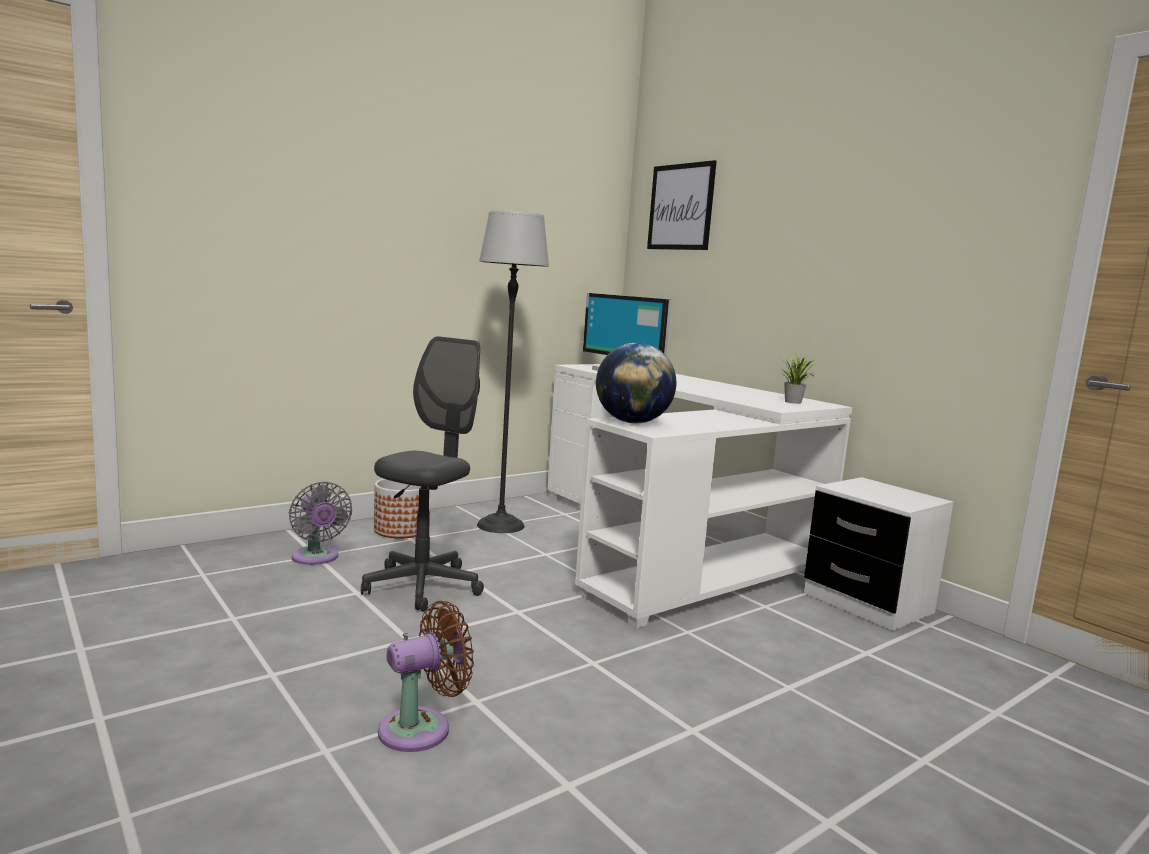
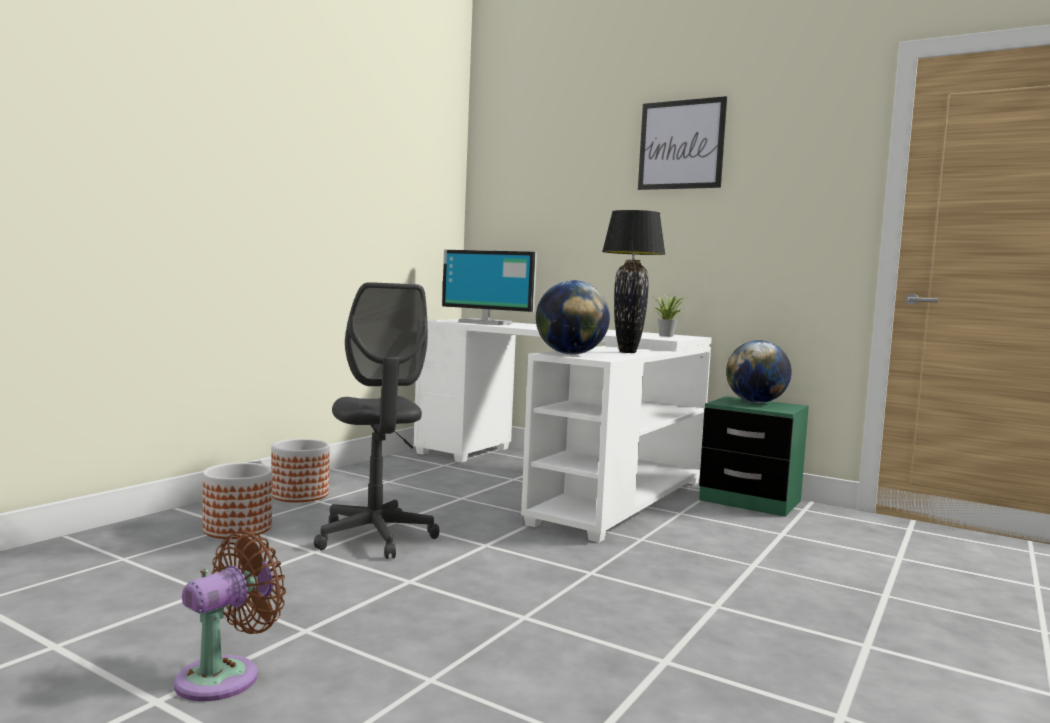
camera: 20 degrees left, 5 degrees down
(316, 558) = (237, 528): grey fan -> planter
(422, 586) = (375, 538): grey office chair -> grey office chair turned 150 degrees clockwise
(422, 728) = (500, 645): brown fan -> brown fan (225, 676)
(501, 525) = (395, 480): floor lamp -> none
(680, 207) = (525, 170): picture -> picture (681, 145)
(712, 423) = (627, 352): none -> black table lamp
(867, 603) = (750, 501): white nightstand -> green nightstand
(885, 490) = (756, 402): none -> globe

